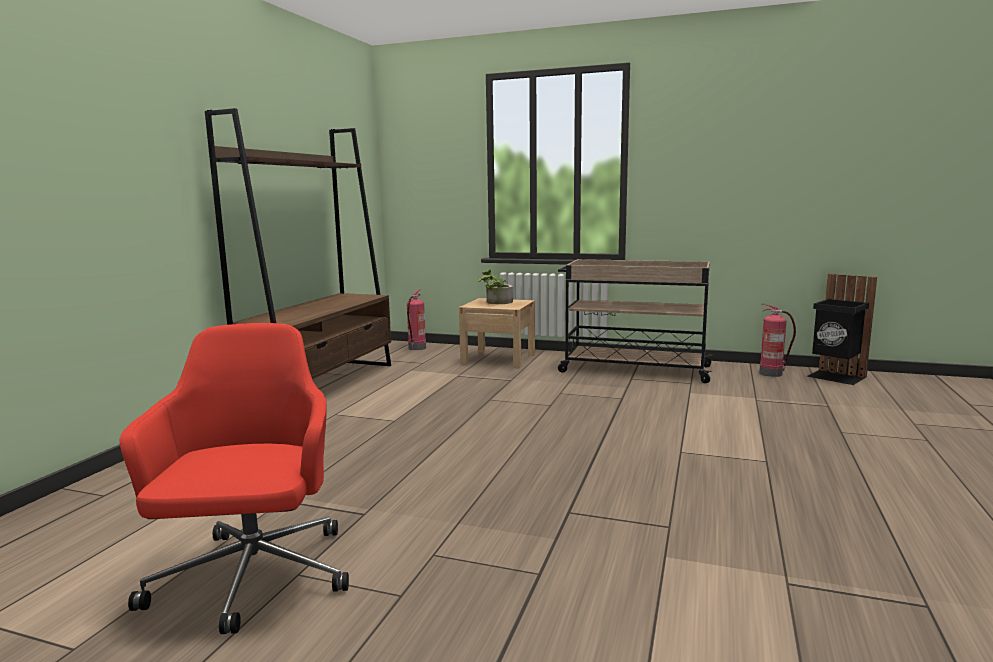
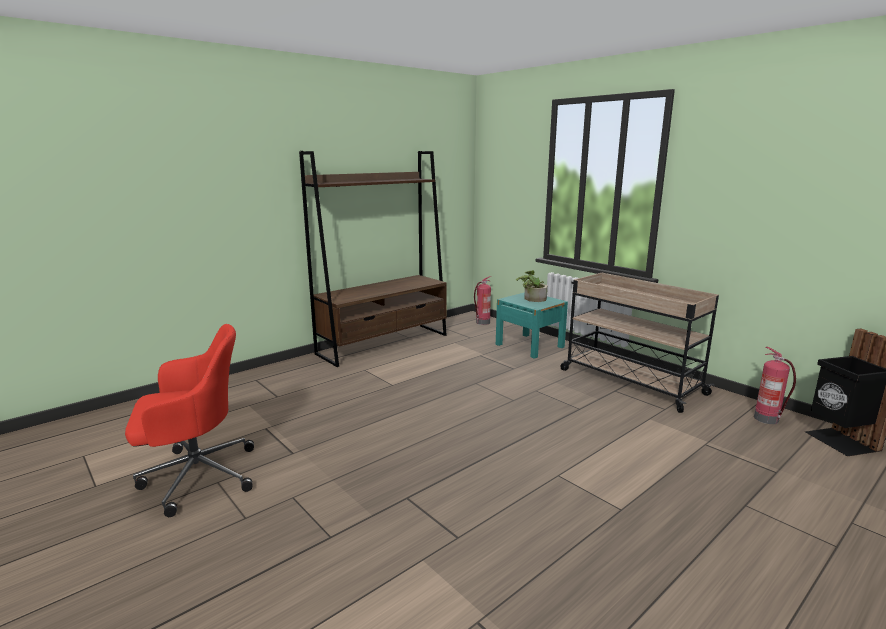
camera: 30 degrees right, 5 degrees up
(252, 579) = (196, 476): red office chair -> red office chair turned 45 degrees clockwise
(498, 359) = (529, 345): beige nightstand -> turquoise nightstand

